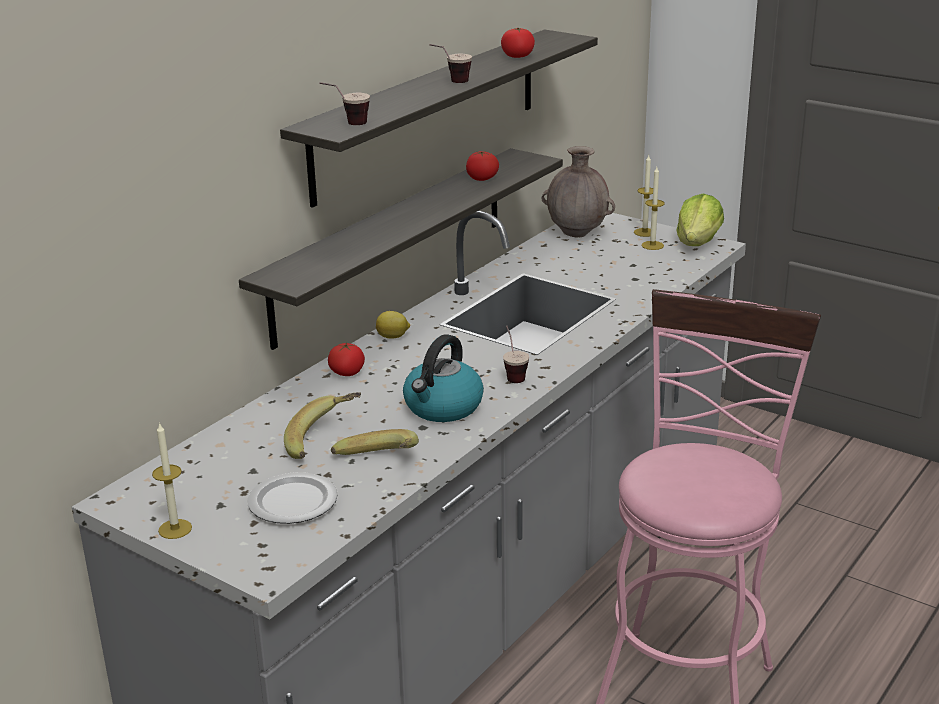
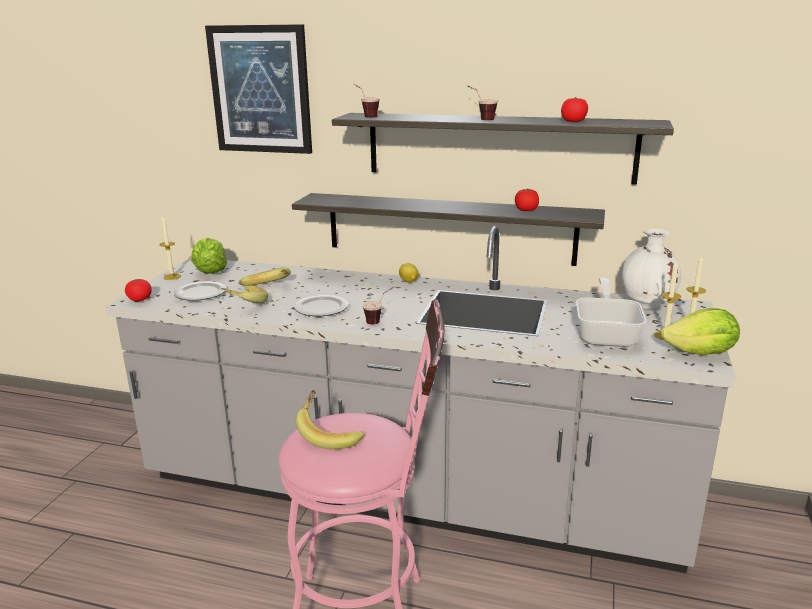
camera: 70 degrees right, 5 degrees down
(158, 138) = (260, 90): none -> picture
(186, 488) = (210, 271): none -> lettuce
(347, 373) = (352, 279): tomato -> tomato (139, 299)
(443, 407) = (322, 308): kettle -> plate
(577, 234) = (647, 306): brown vase -> white vase
(632, 267) = (607, 333): none -> frying pan
(684, 483) = (330, 434): none -> banana

